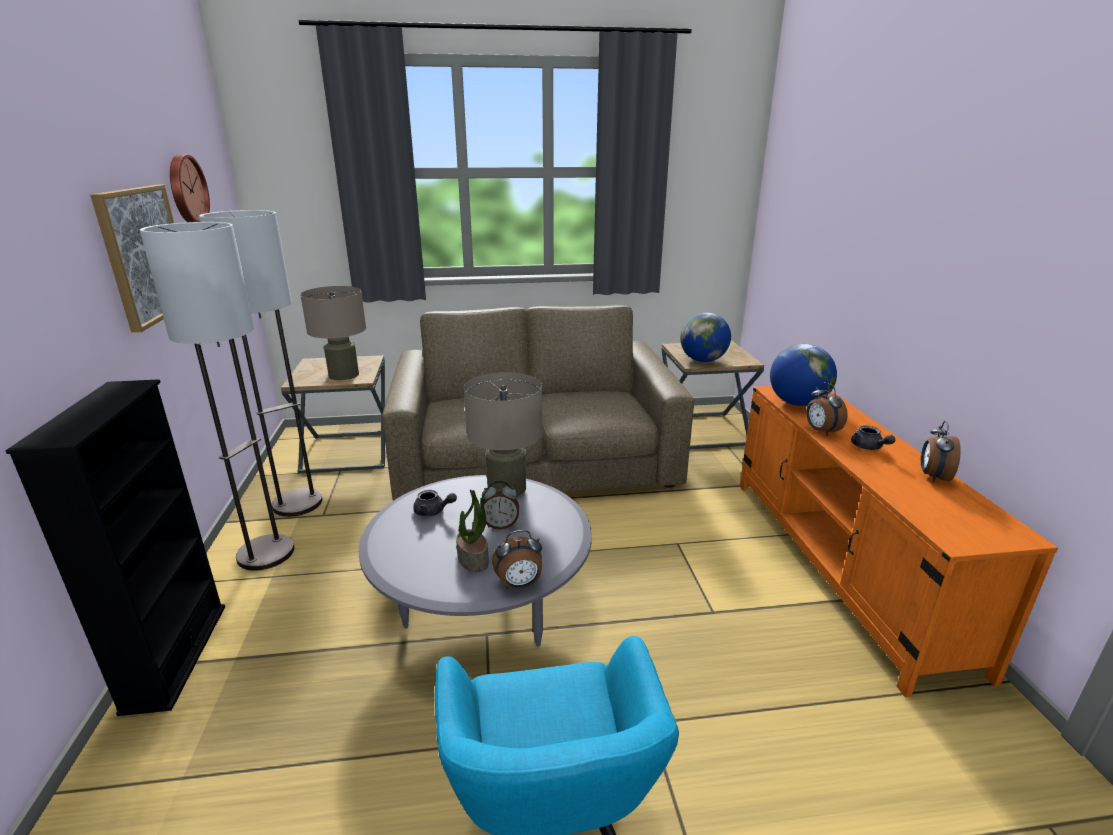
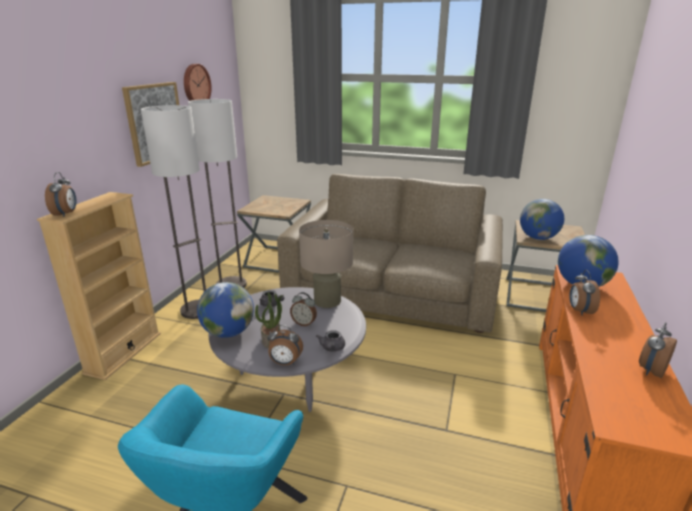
camera: 25 degrees right, 0 degrees up
(65, 431) = (66, 214): none -> alarm clock
(176, 656) = (124, 353): black bookcase -> beige bookcase
(344, 375) = (277, 209): beige table lamp -> none
(401, 567) = (228, 332): none -> globe
(869, 447) = (611, 333): grey teapot -> grey teapot (332, 348)

